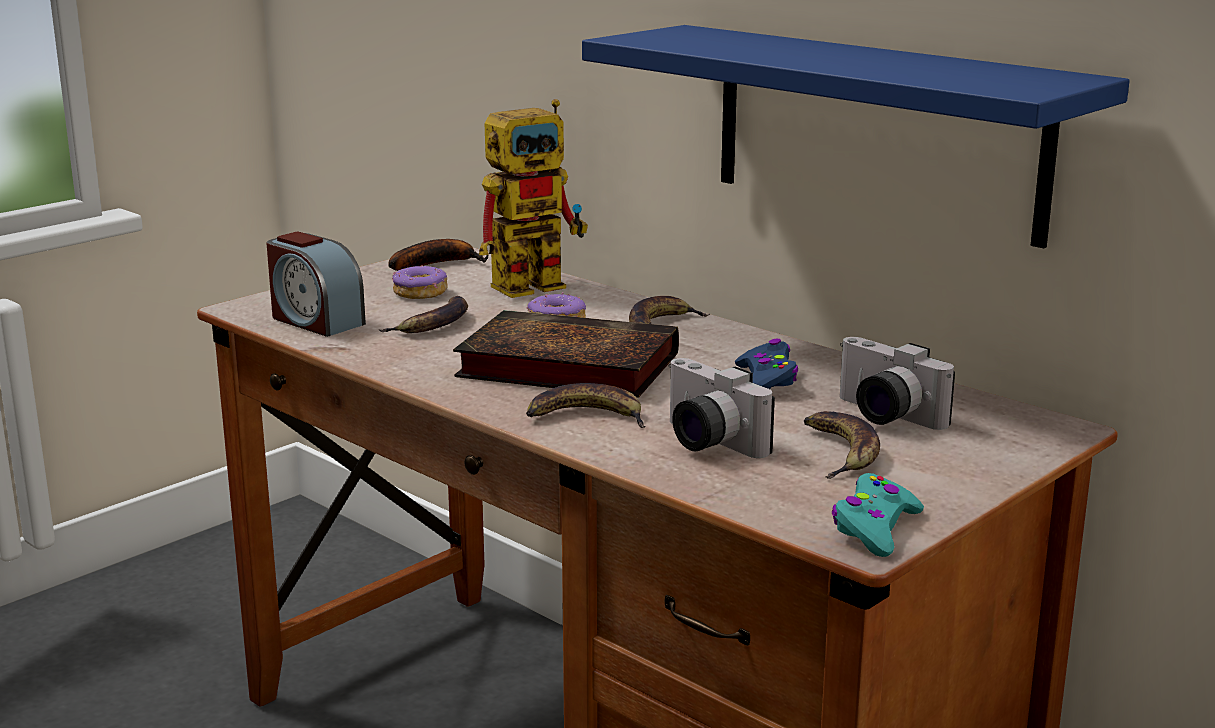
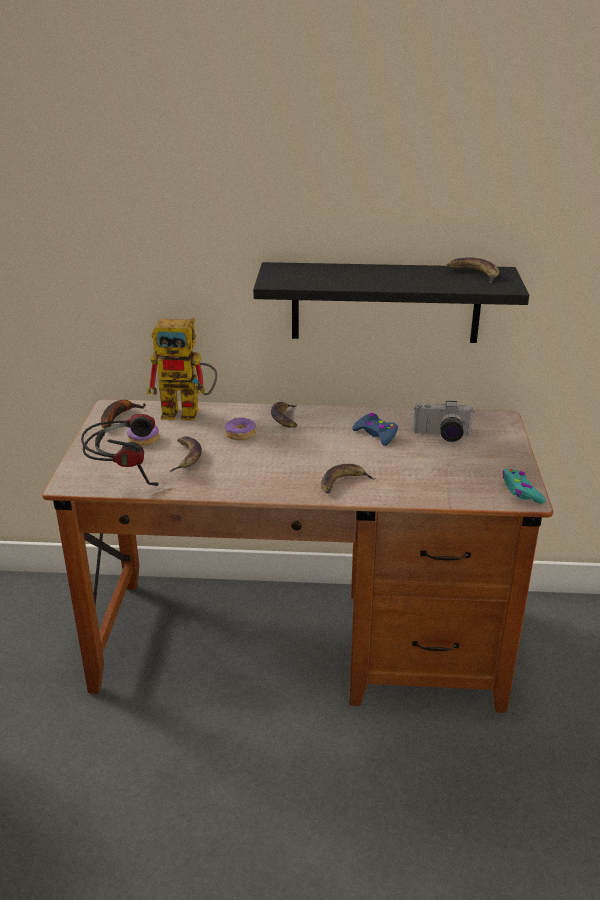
camera: 40 degrees left, 10 degrees up
(315, 321) = (124, 477): alarm clock -> headphones
(538, 283) = (189, 412): toy robot -> toy robot turned 75 degrees clockwise
(562, 367) = (287, 459): book -> none
(704, 442) = (406, 476): camera -> none
(839, 451) = (456, 460): banana -> banana (473, 274)
(877, 131) = (385, 302): blue shelf -> black shelf

